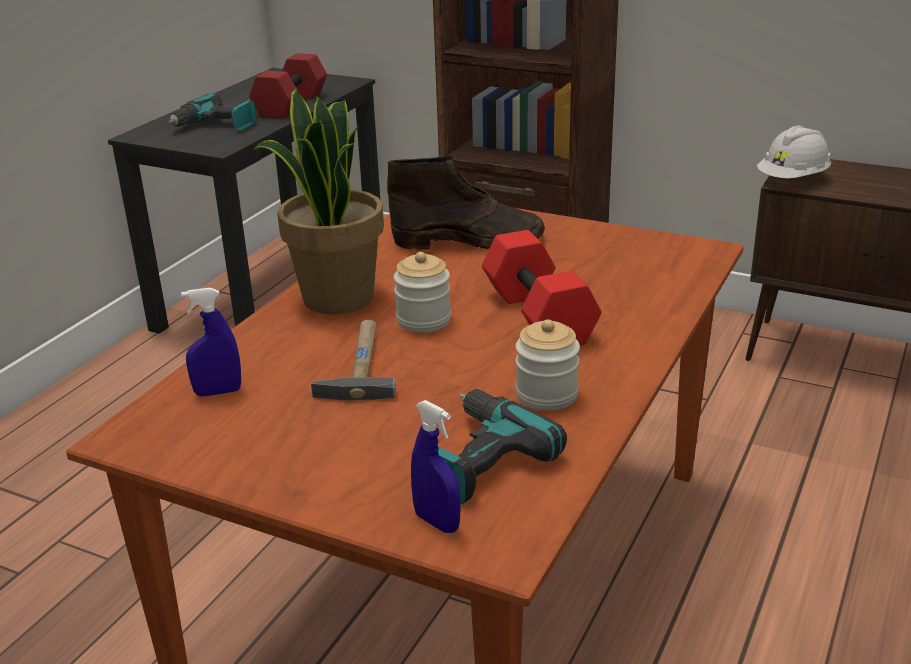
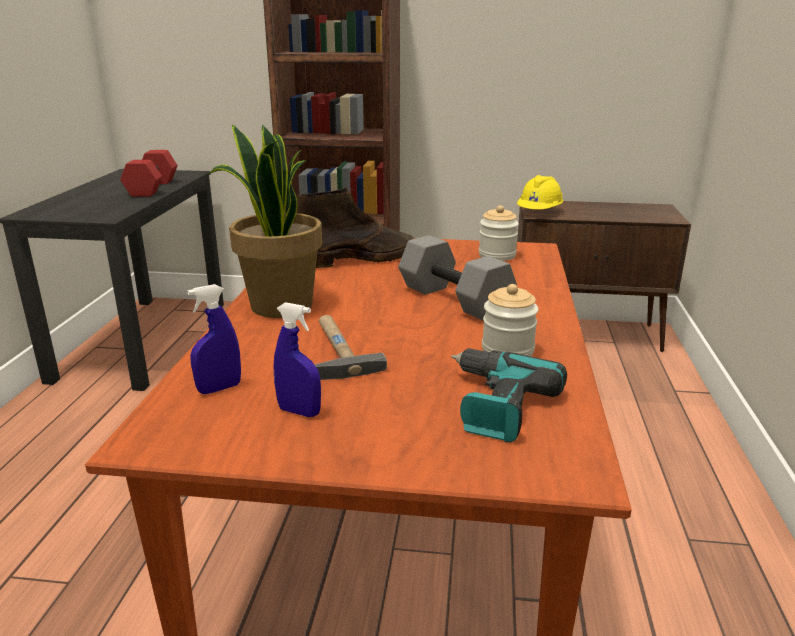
camera: 20 degrees left, 5 degrees down
(215, 126) = (94, 204): power drill -> none
(423, 320) = (366, 313): jar -> jar (497, 255)
(437, 522) = (502, 461): blue spray bottle -> blue spray bottle (299, 412)
(541, 316) = (456, 300): red dumbbell -> grey dumbbell
(793, 180) = (539, 212): white hard hat -> yellow hard hat

